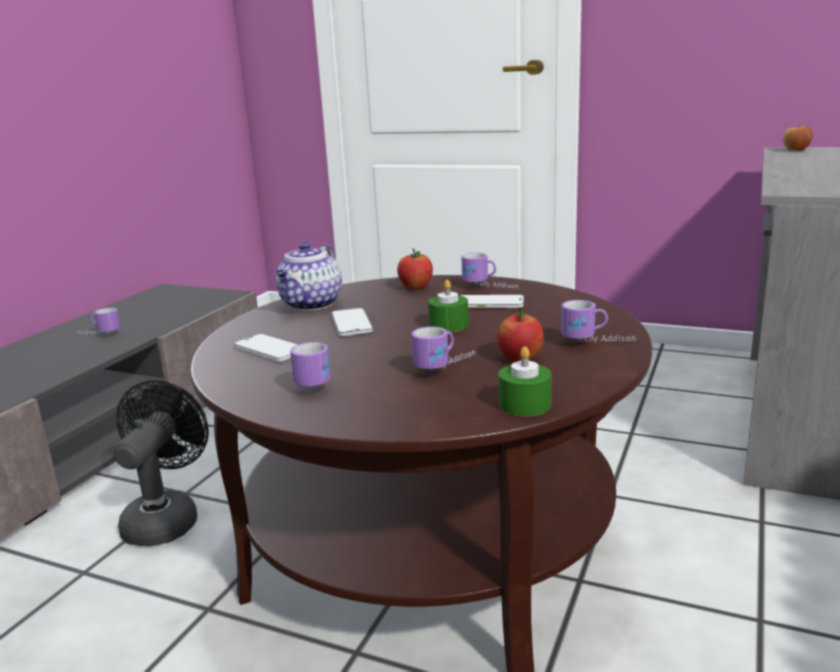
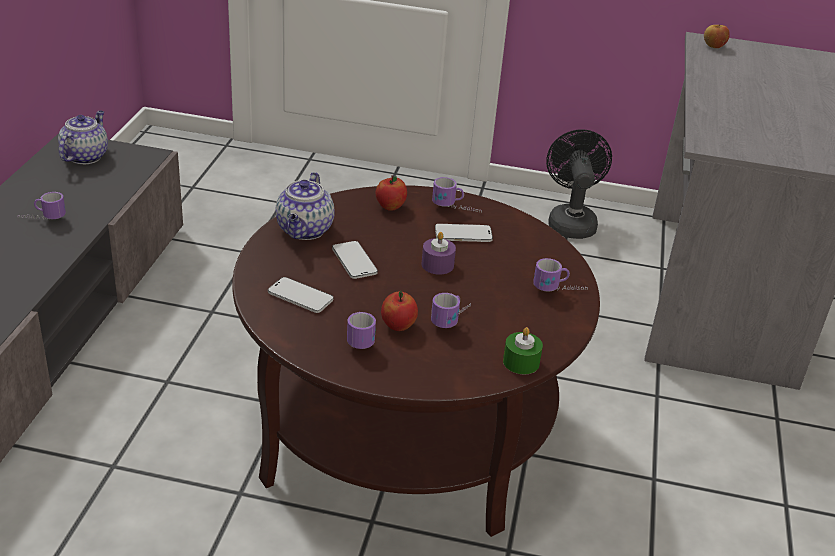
camera: 15 degrees left, 15 degrees up
(166, 518) = (161, 409): black fan -> black fan (570, 221)
(171, 296) = (85, 156): none -> teapot
(448, 325) = (437, 265): green candle -> purple candle
(520, 359) = (505, 310): apple -> apple (398, 326)

